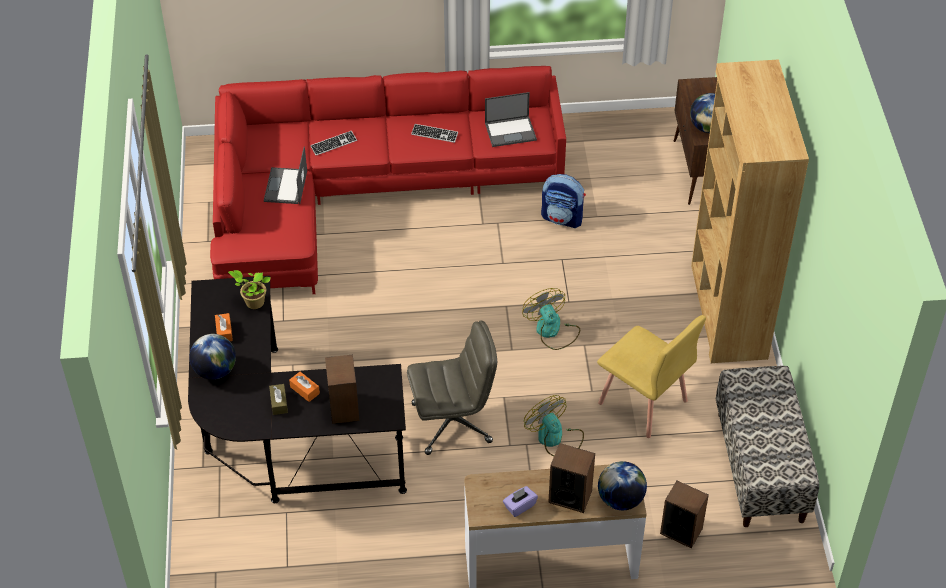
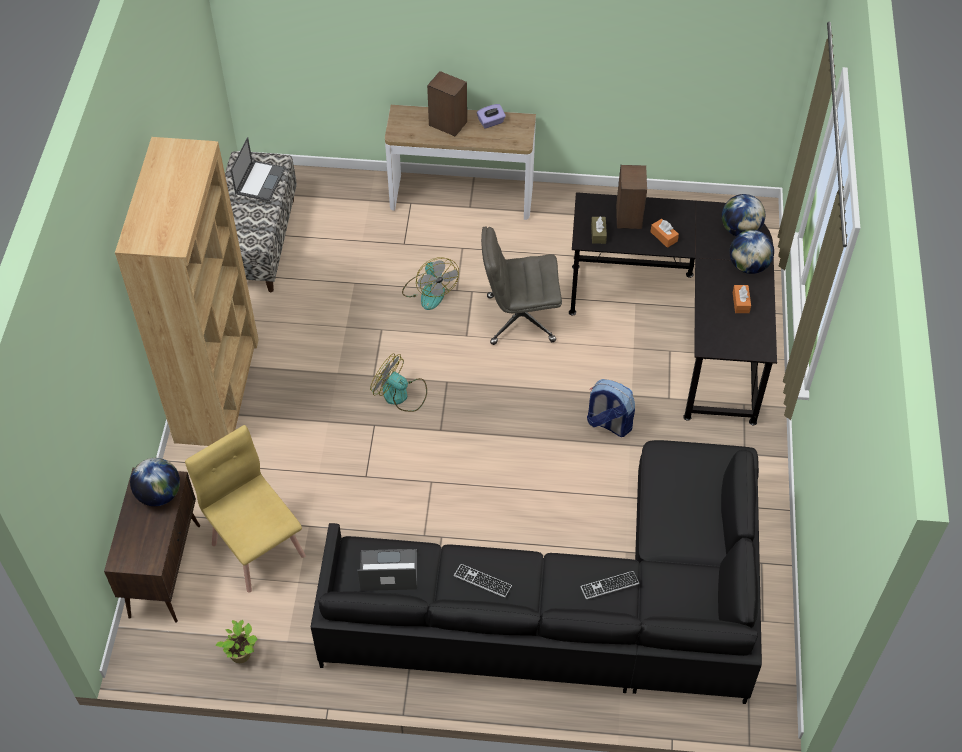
camera: 170 degrees left, 5 degrees up
(253, 302) = (712, 328): potted plant -> potted plant (242, 654)
(279, 403) = (688, 229): brown tissue box -> brown tissue box (598, 234)
(286, 187) = (671, 530): laptop -> laptop (260, 180)
(361, 191) = (576, 606): red sofa -> black sofa
(552, 331) = (401, 395): fan -> fan turned 135 degrees clockwise
(562, 218) = (348, 529): backpack -> backpack (608, 423)
(620, 499) = (407, 116): globe -> globe (740, 230)
(643, 403) = (337, 311): yellow chair -> yellow chair (258, 548)
(681, 531) = (346, 203): speaker -> none

